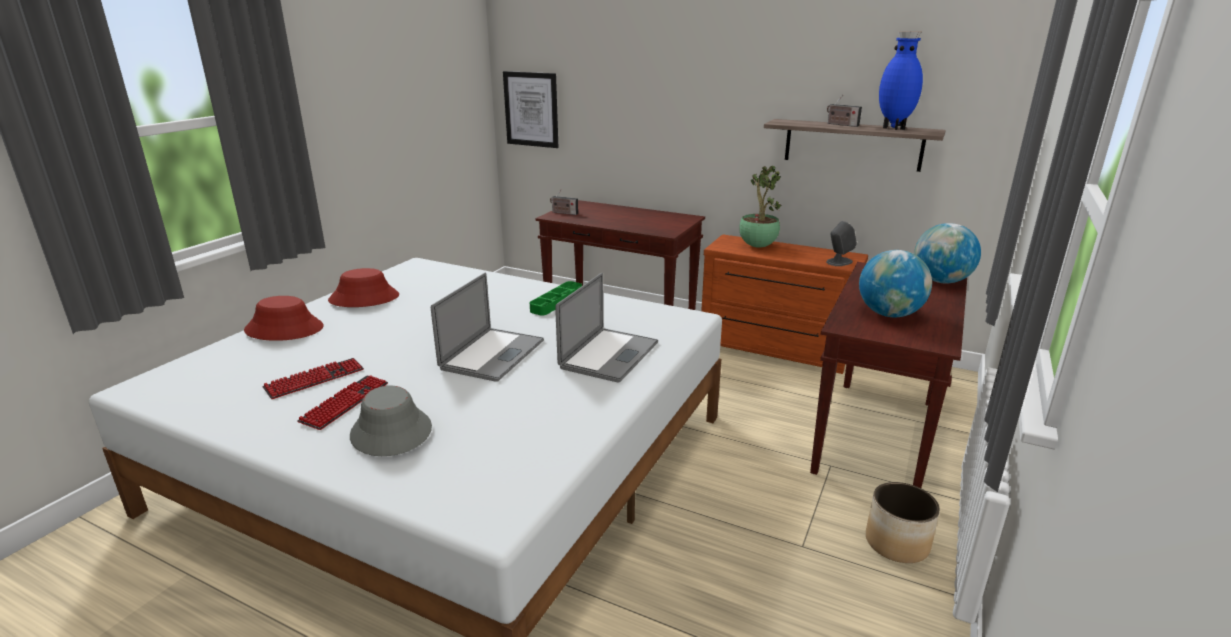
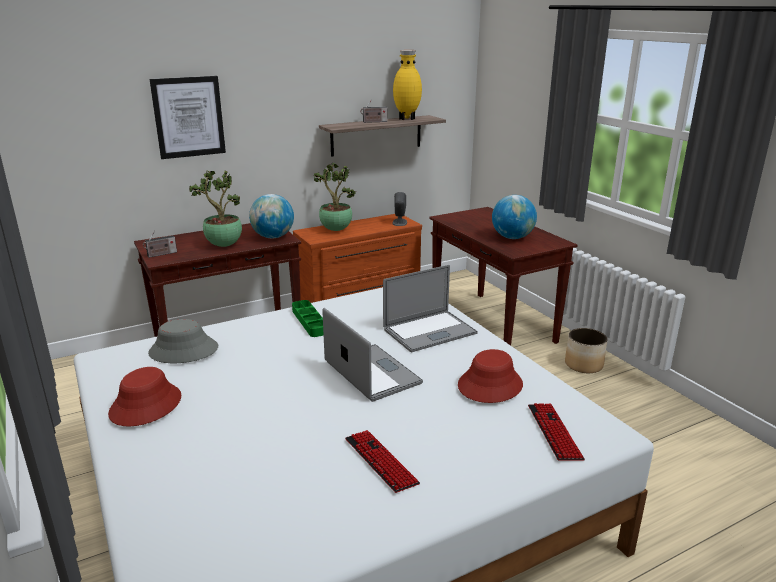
camera: 55 degrees left, 0 degrees up
(284, 329) = (152, 470): red hat -> red hat (490, 385)
(315, 379) = (310, 470): keyboard -> keyboard (554, 432)
(391, 432) = (457, 448): grey hat -> grey hat (183, 351)
(531, 109) = (55, 155): picture -> picture (188, 117)
(609, 355) = (429, 331): laptop -> laptop turned 90 degrees clockwise
(614, 221) = (223, 245): none -> potted plant
(894, 128) = (407, 119): blue vase -> yellow vase
(941, 281) = (485, 212): globe -> globe (273, 237)

